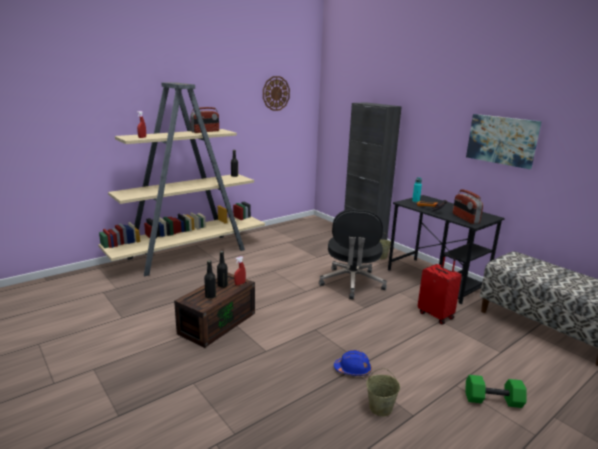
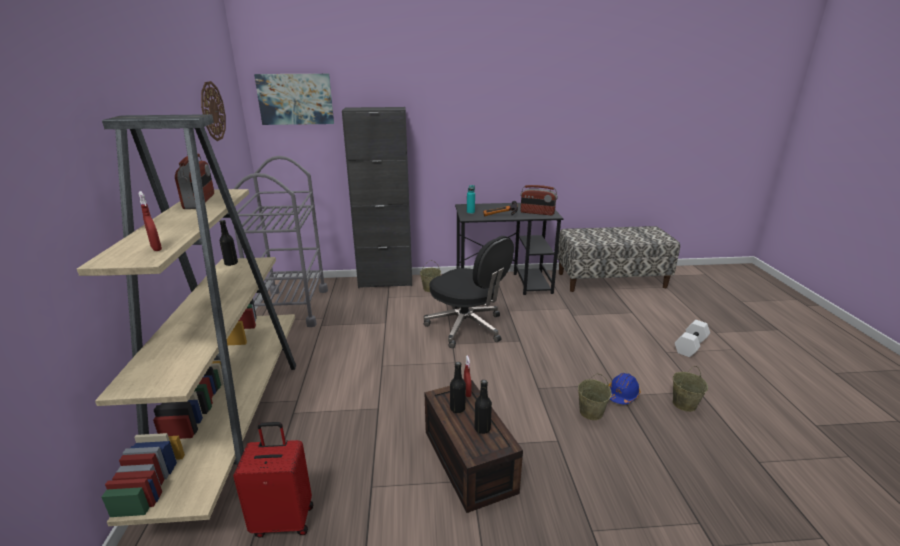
camera: 55 degrees left, 5 degrees up
(293, 229) = (291, 308): none -> grey cart
(312, 358) = (590, 412): none -> beige bucket
(436, 315) = (561, 312): red suitcase -> red suitcase (284, 519)
(493, 399) = (690, 345): green dumbbell -> white dumbbell
(502, 140) = (533, 128): picture -> picture (295, 99)

